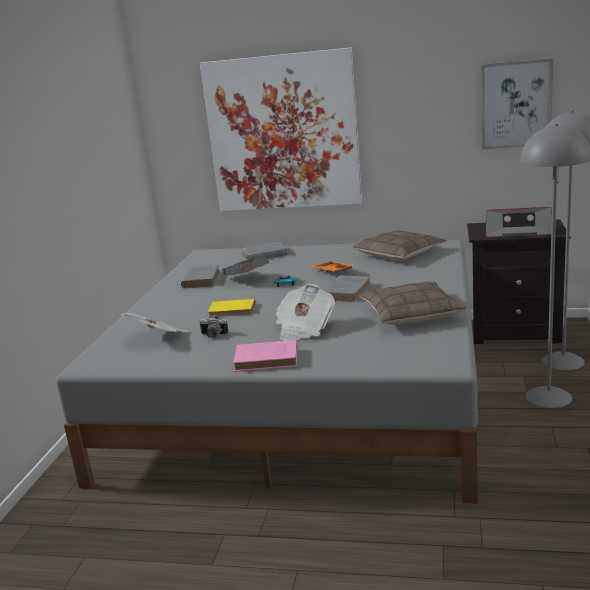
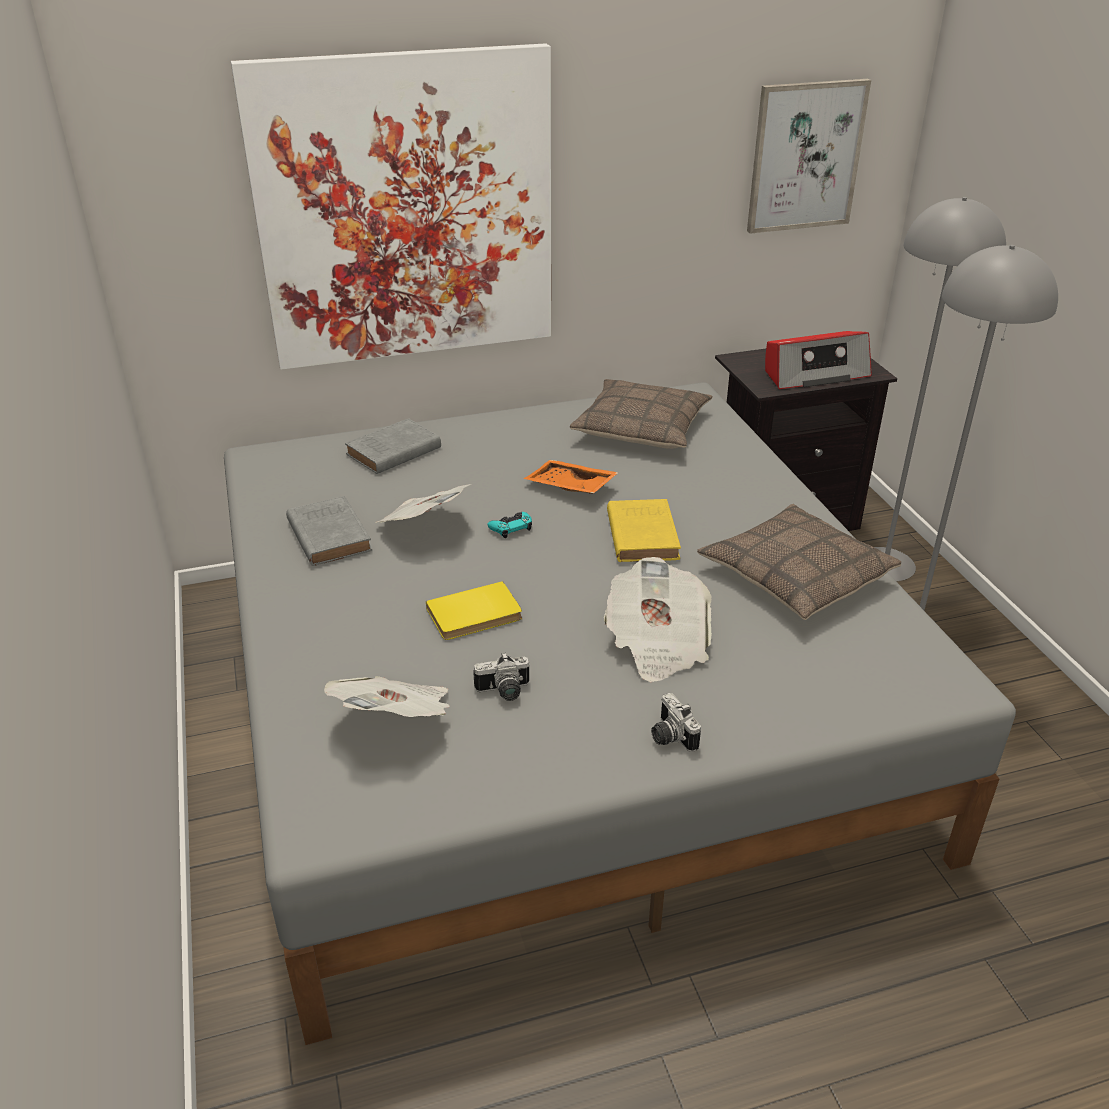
camera: 30 degrees left, 15 degrees up
(268, 360) = (669, 736): pink book -> camera
(347, 291) = (642, 534): grey book -> yellow book

